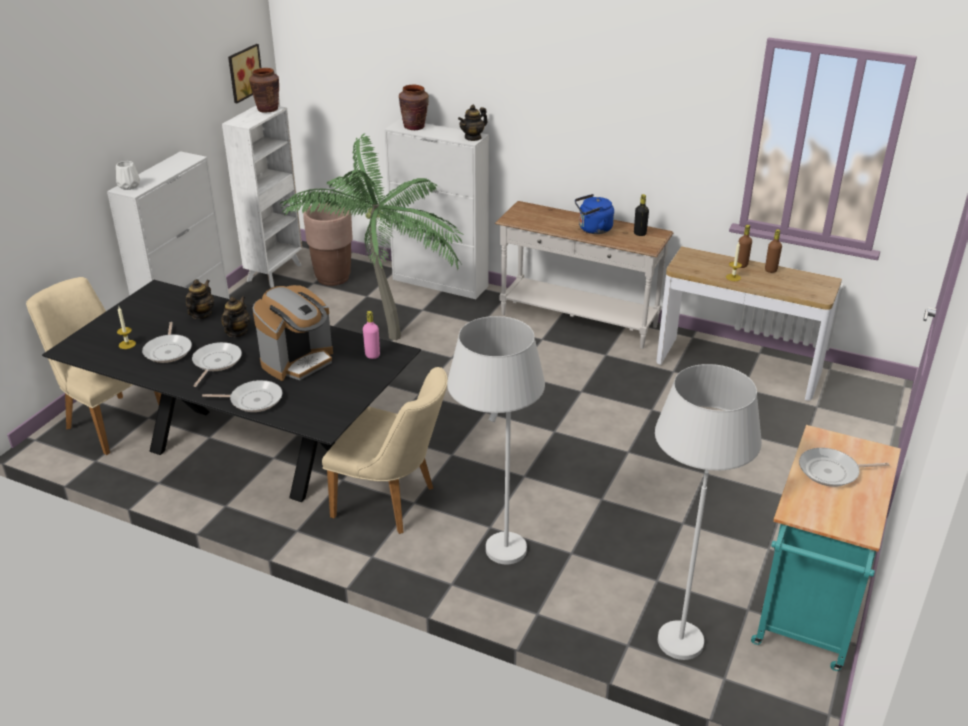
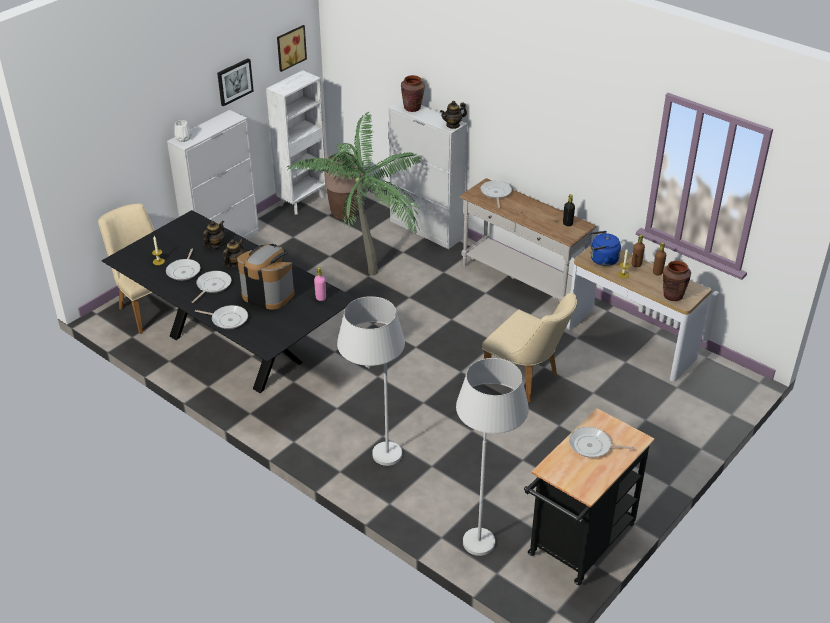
camera: 15 degrees right, 5 degrees up
(183, 113) = (234, 81): none -> picture
(267, 109) = (305, 78): brown vase -> brown vase (672, 295)
(298, 361) = (268, 294): coffee machine -> coffee machine turned 120 degrees counterclockwise
(393, 503) = (322, 405): beige chair -> beige chair (526, 380)
(538, 214) = (495, 193): none -> frying pan
(593, 229) = (532, 214): blue kettle -> blue kettle (602, 260)
(807, 617) = (578, 545): turquoise cart -> black cart

